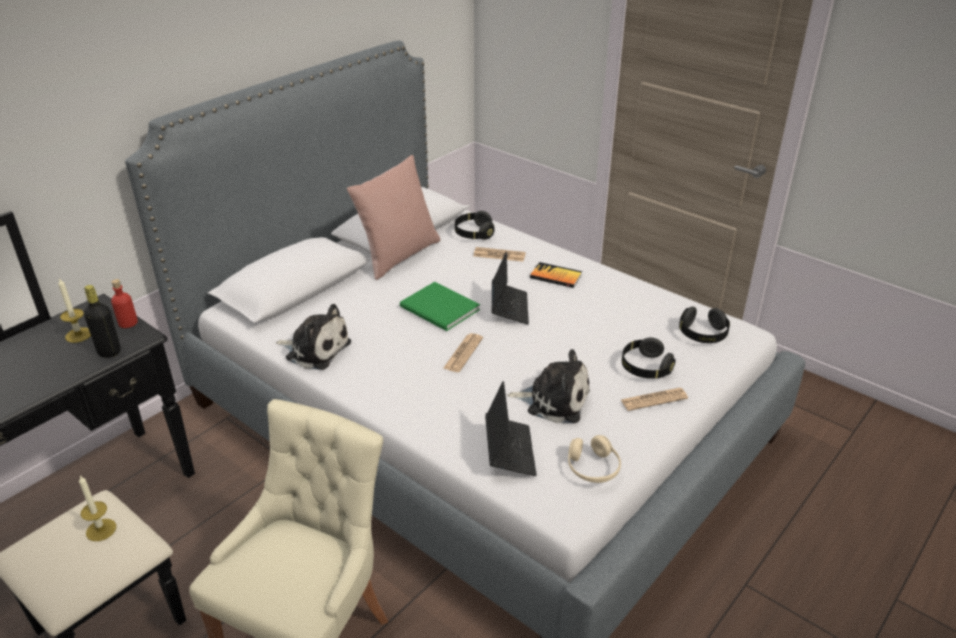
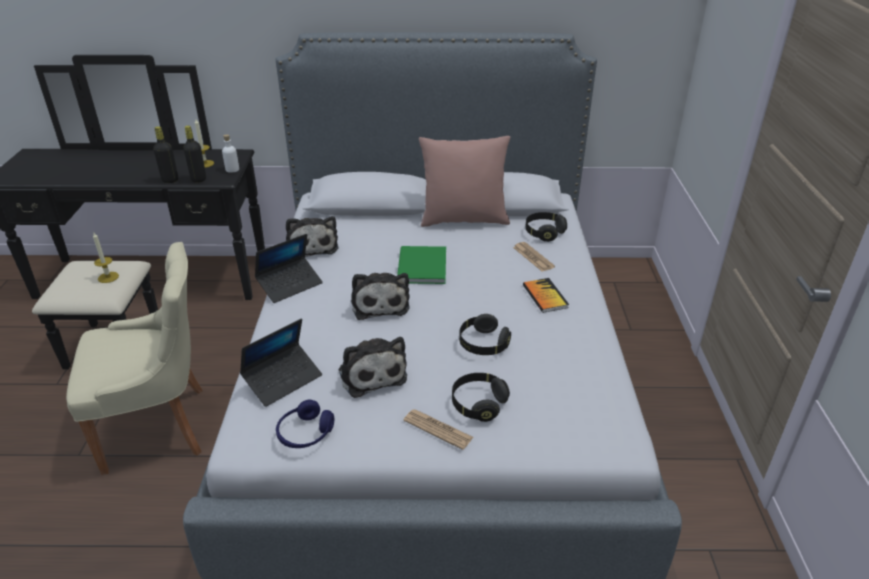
camera: 50 degrees right, 0 degrees up
(73, 371) = (170, 180): none -> black bottle
(128, 322) = (232, 169): red bottle -> white bottle
(463, 353) = (380, 303): newspaper -> plush toy
(509, 308) = (467, 295): laptop -> laptop (290, 285)
(593, 468) = (305, 433): beige headphones -> blue headphones
(702, 334) = (579, 418): black headphones -> black headphones (483, 344)

